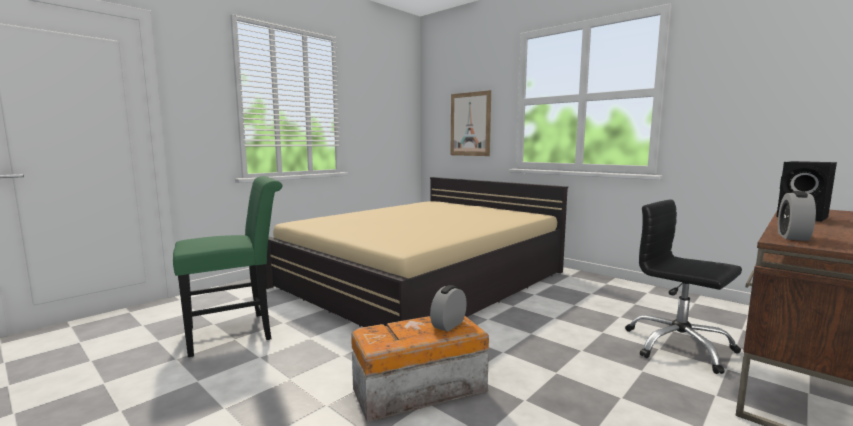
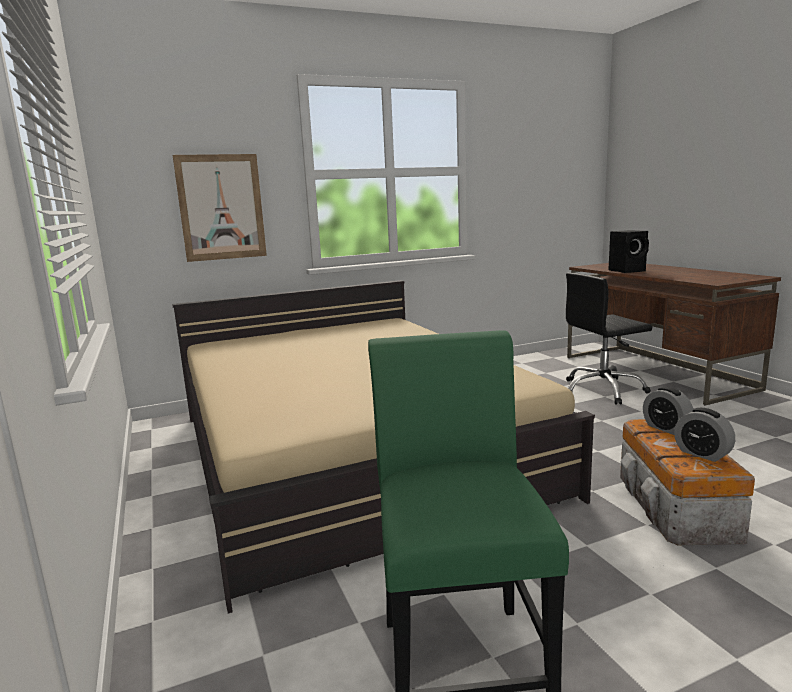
camera: 65 degrees left, 5 degrees up
(792, 237) = (702, 280): alarm clock -> alarm clock (702, 454)

